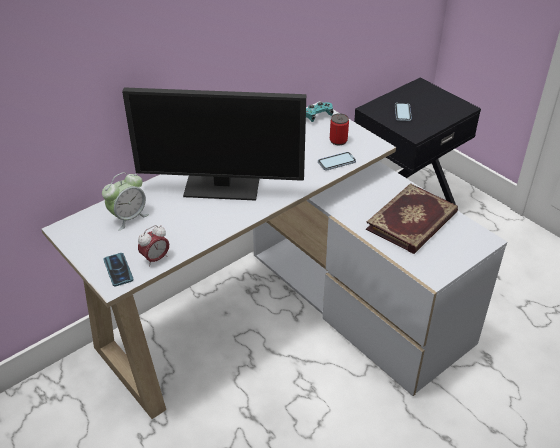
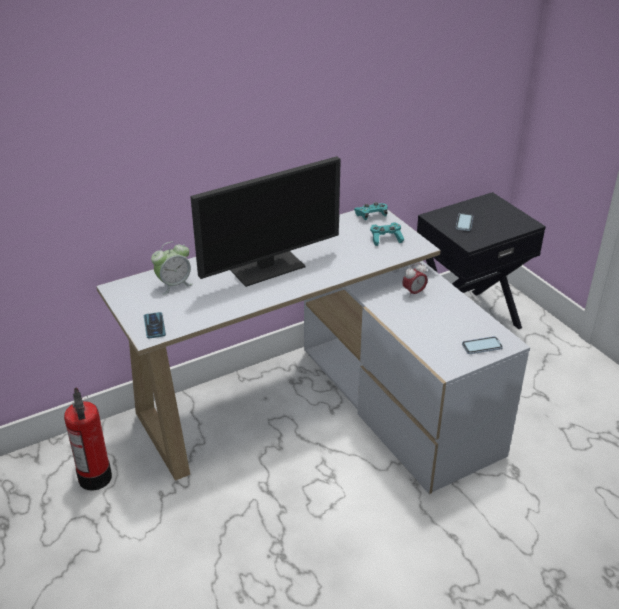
camera: 10 degrees right, 5 degrees down
(65, 428) = (95, 477): none -> fire extinguisher
(155, 259) = (189, 321): alarm clock -> alarm clock (414, 293)
(223, 184) = (266, 266): monitor -> monitor turned 45 degrees counterclockwise
(336, 162) = (378, 257): phone -> phone (482, 346)
(338, 140) = (386, 239): can -> turquoise game controller
(413, 222) = (442, 320): book -> none

